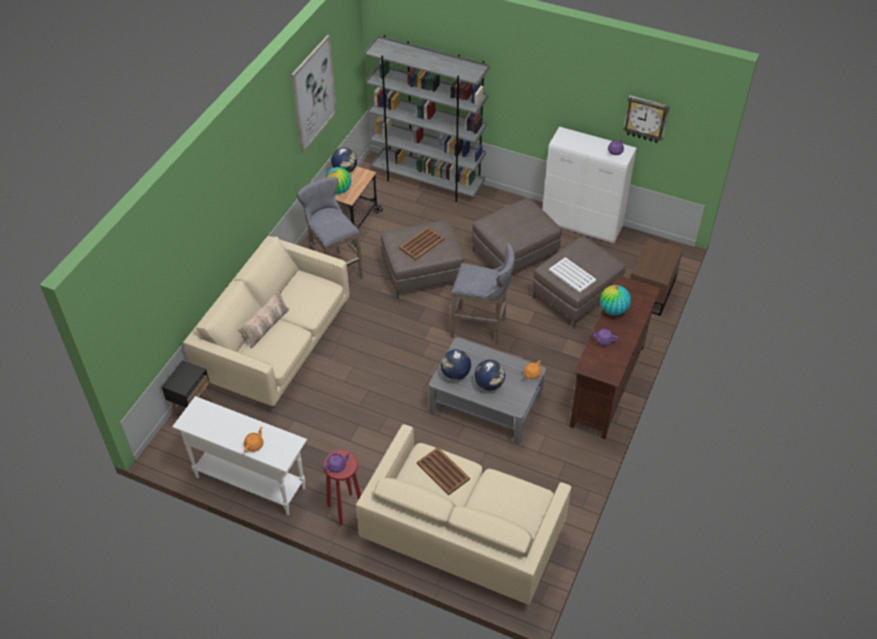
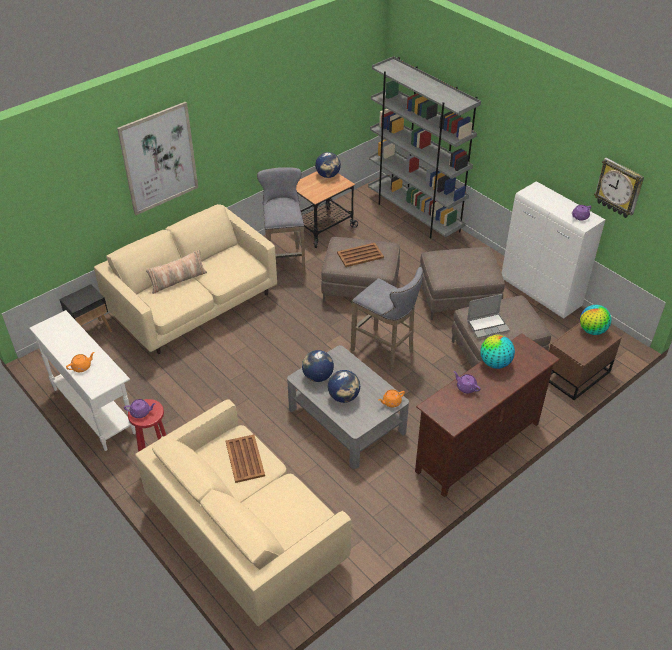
camera: 25 degrees right, 5 degrees down
(313, 94) = (306, 89): picture -> picture (159, 158)
(339, 190) = (312, 189): globe -> globe (592, 330)
(572, 275) = (488, 326): white tray -> laptop

